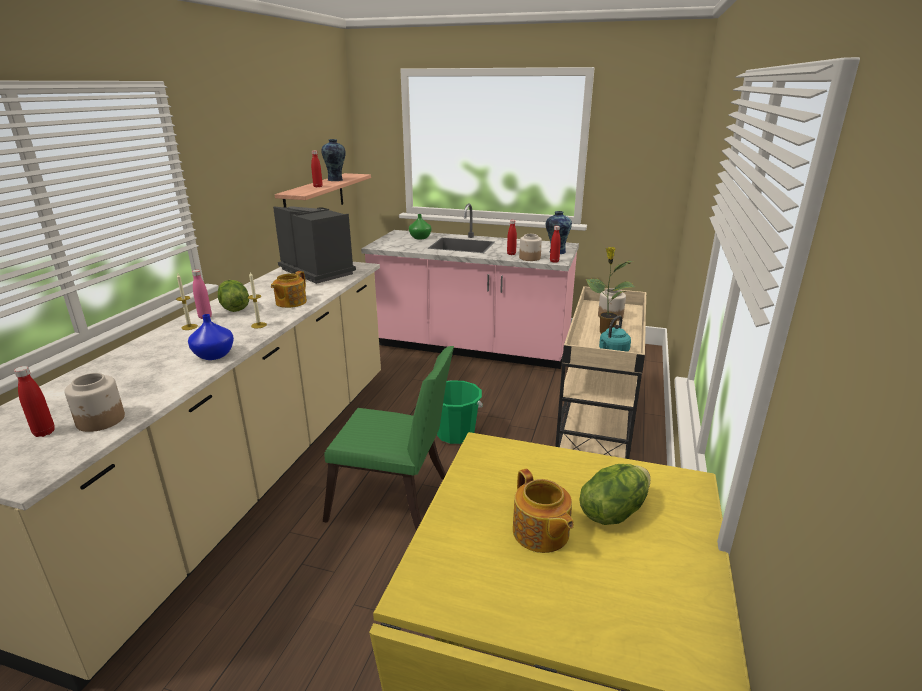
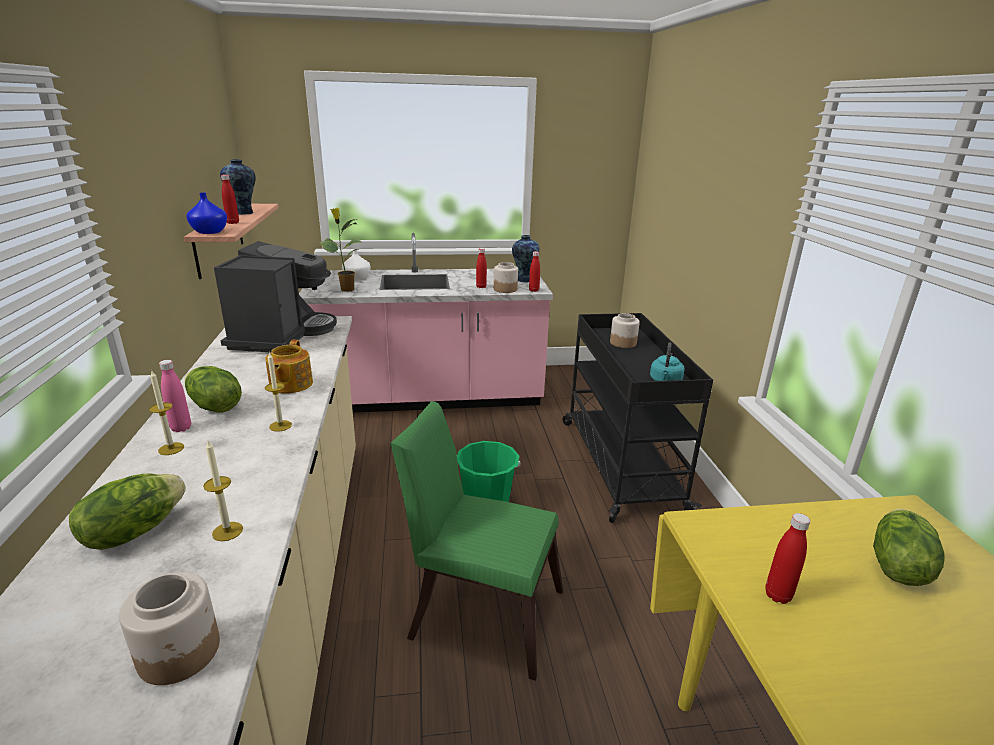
camera: 25 degrees left, 0 degrees up
(44, 432) = (86, 714): red bottle -> red bottle (777, 595)
(133, 363) = (133, 531): none -> lettuce
(174, 373) = (227, 531): none -> candle
(214, 355) = (261, 485): blue vase -> blue vase (209, 232)
(318, 271) = (281, 335): coffee machine -> coffee machine turned 75 degrees clockwise
(395, 502) = (479, 609): green chair -> green chair turned 150 degrees counterclockwise
(419, 238) = (356, 278): green vase -> white vase
(540, 533) = (872, 618): teapot -> none
(596, 429) = (619, 463): beige cart -> black cart
(605, 332) = (637, 361): potted plant -> potted plant (346, 289)

